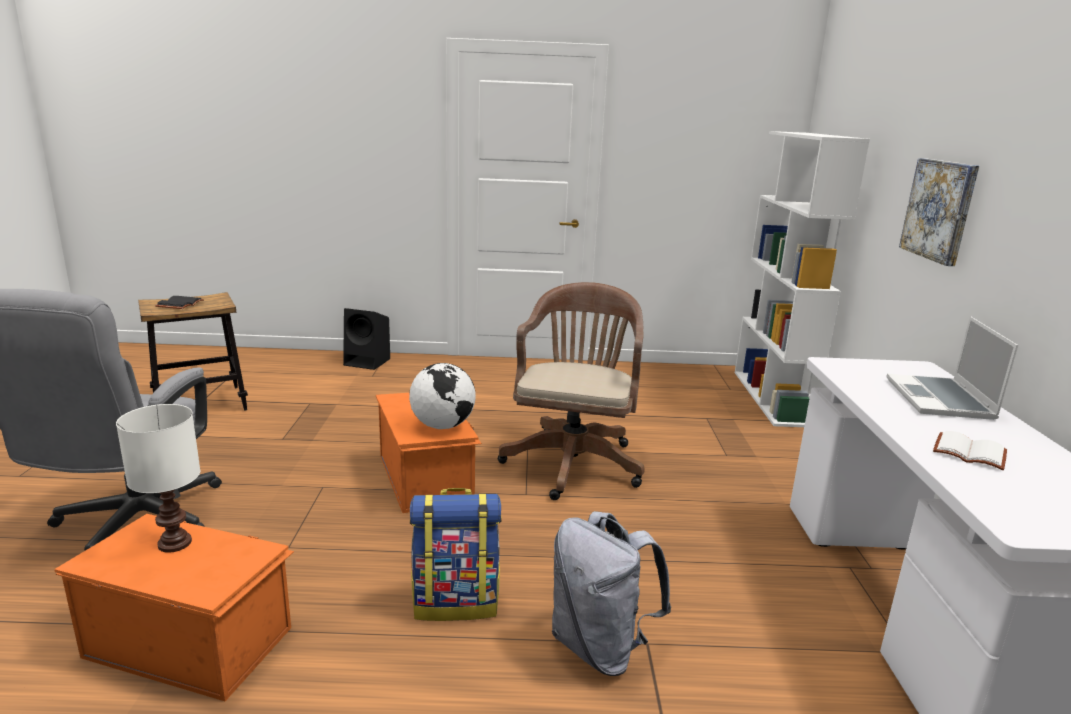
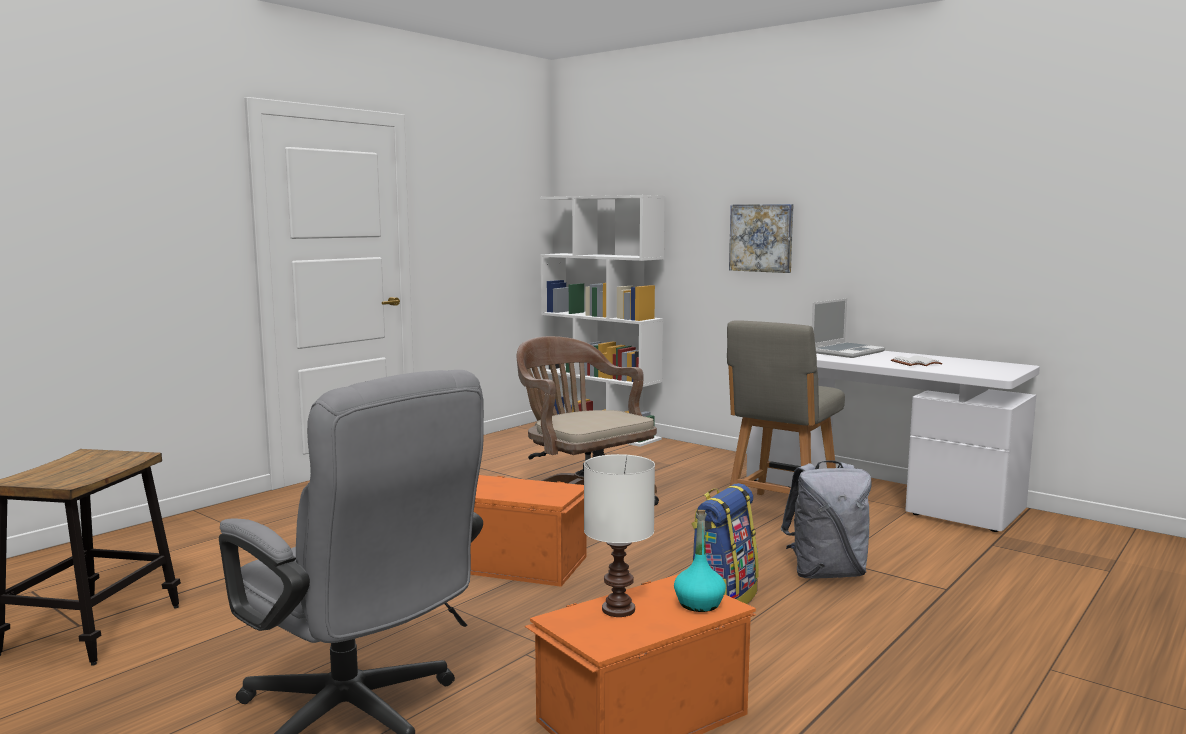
camera: 50 degrees left, 10 degrees down
(180, 304) = (74, 470): black book -> none
(205, 577) = (699, 604): none -> turquoise bottle
(368, 362) = (197, 523): black speaker -> none
(442, 426) = (551, 488): globe -> none
(730, 561) = (781, 513): none -> grey chair
(940, 399) = (847, 352): laptop -> laptop turned 90 degrees counterclockwise

